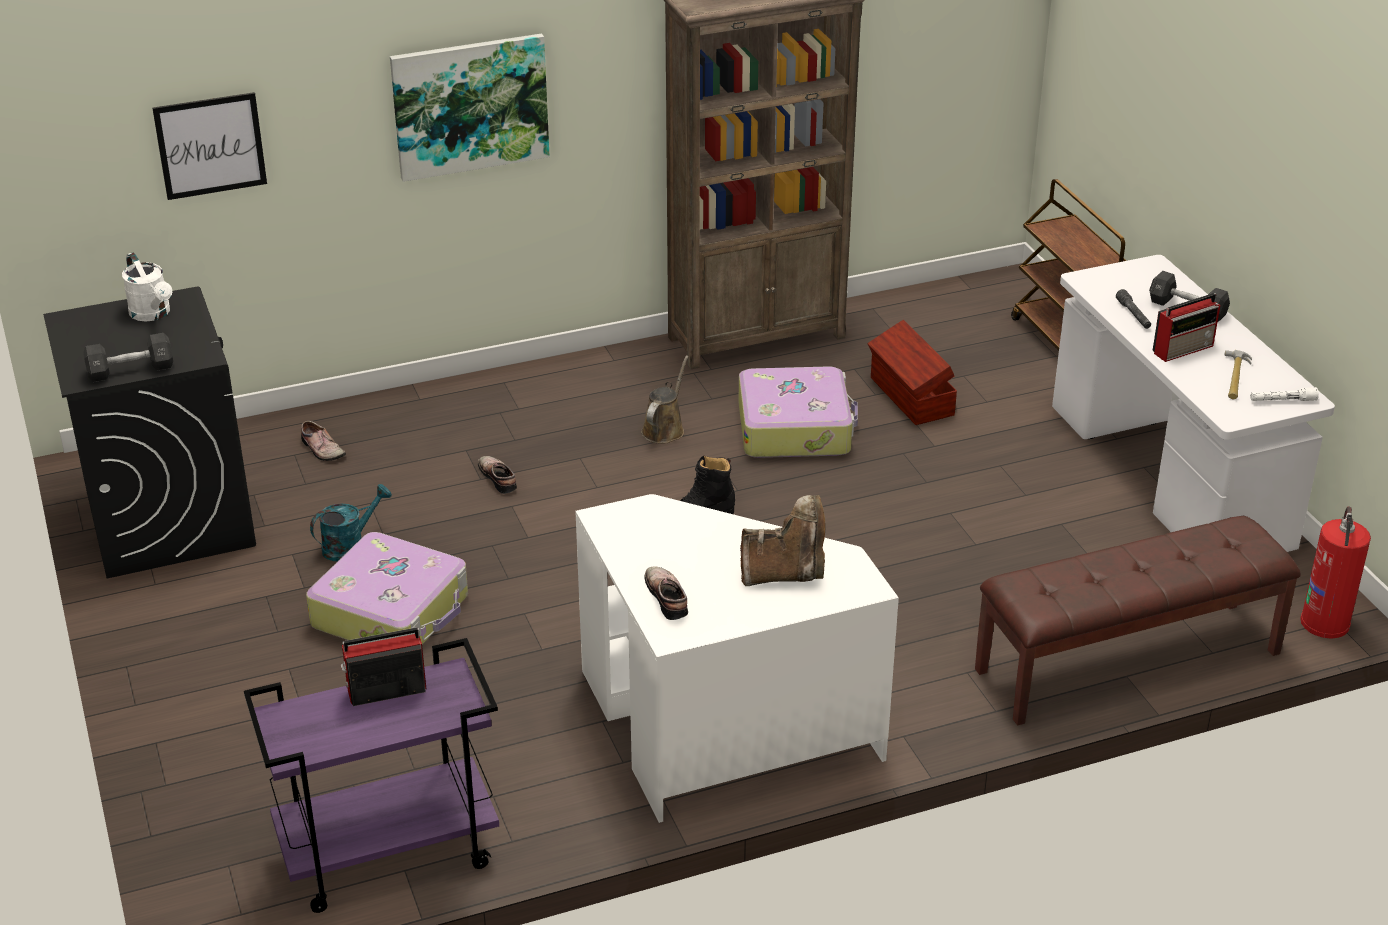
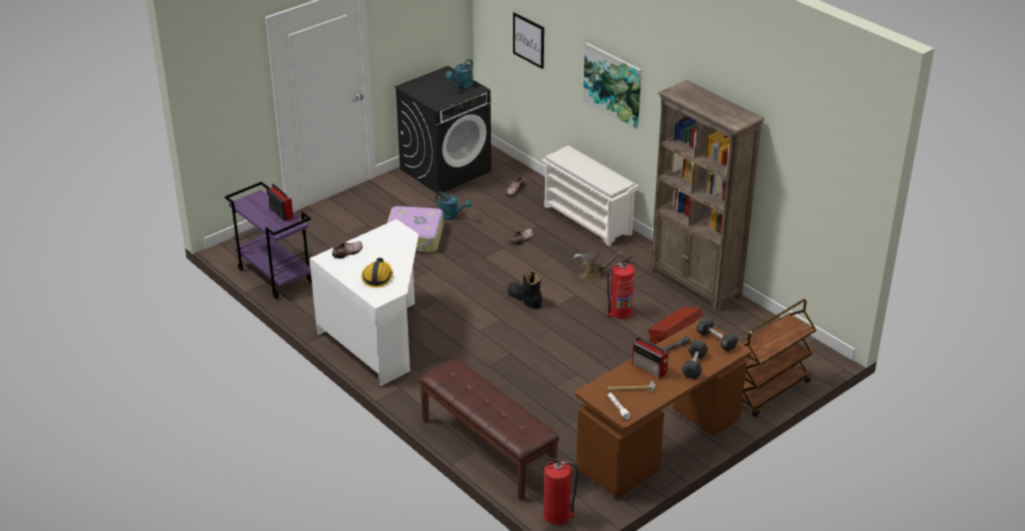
camera: 70 degrees right, 0 degrees up
(130, 370) = (419, 94): black dumbbell -> black dumbbell (716, 340)
(153, 314) = (462, 86): white watering can -> turquoise watering can
(492, 392) = (588, 220): none -> white shoe rack
(785, 574) = (377, 277): brown boot -> hard hat
(795, 428) = (620, 312): suitcase -> fire extinguisher
(1169, 476) = (659, 444): white desk -> brown desk

